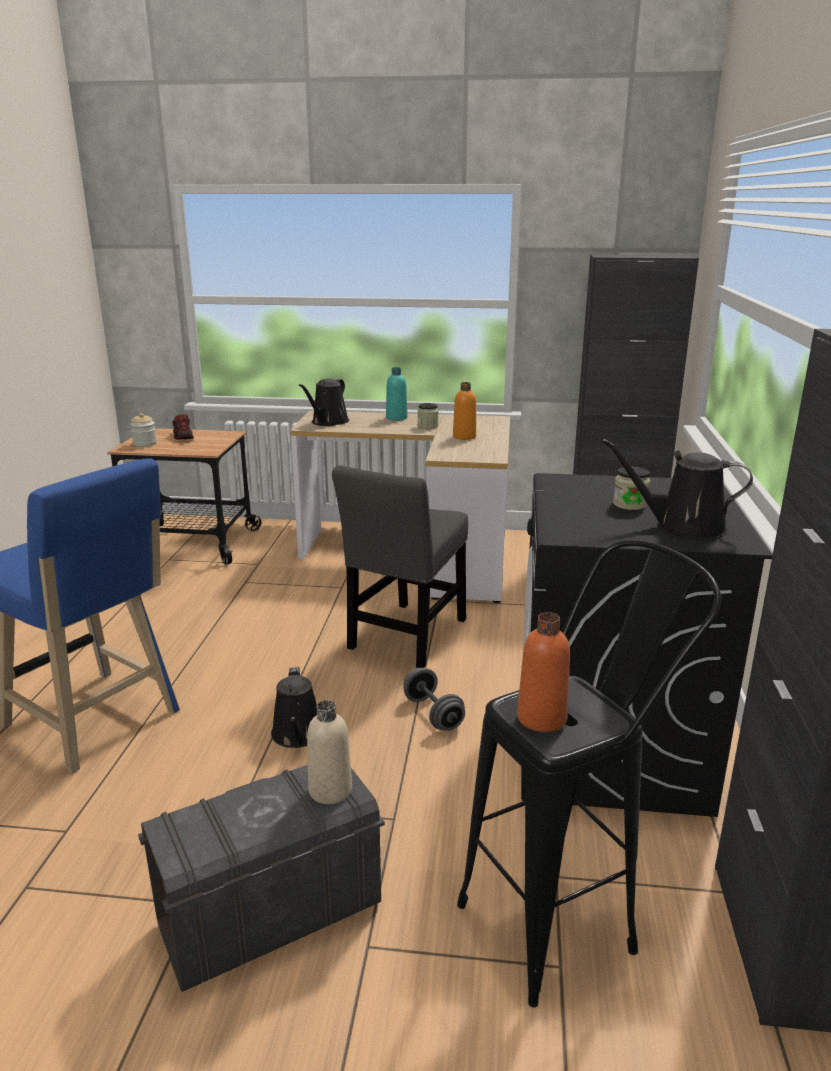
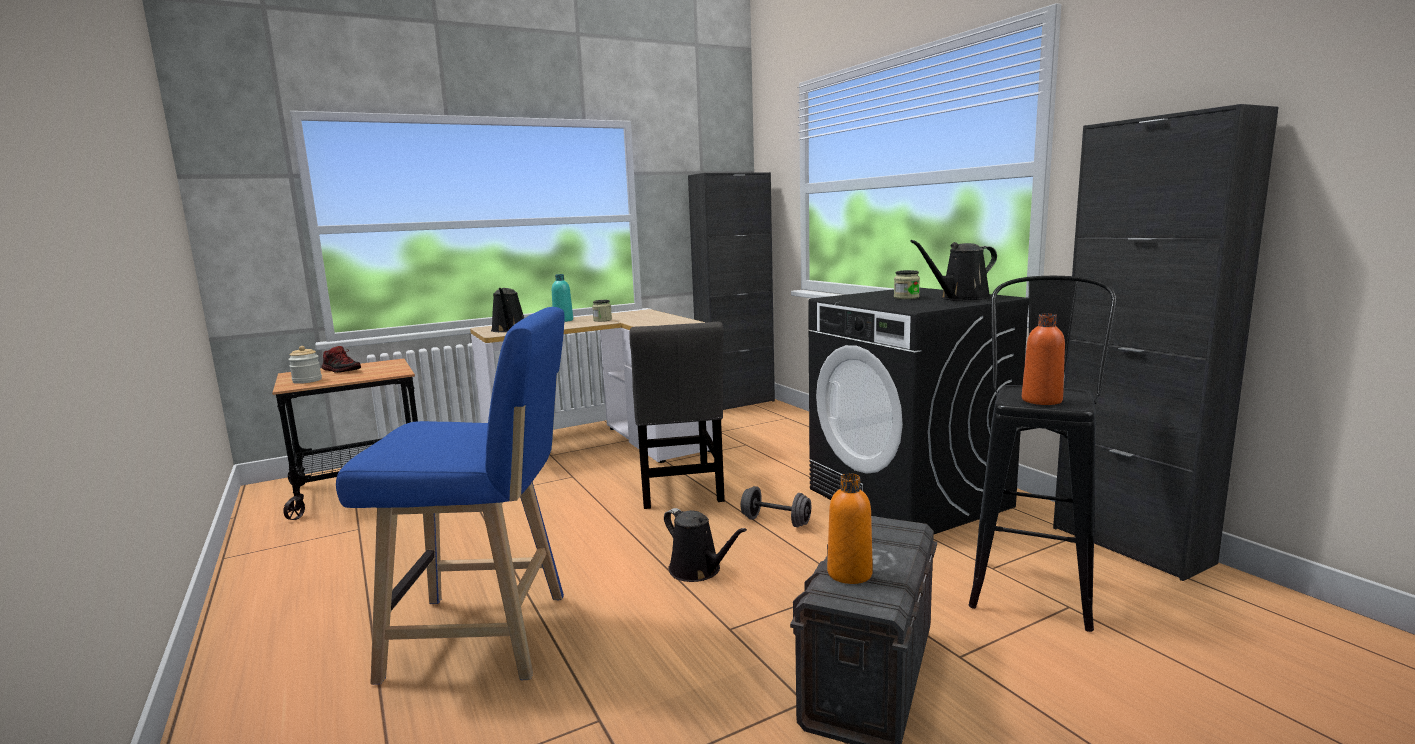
camera: 35 degrees left, 10 degrees down
(330, 790) = (892, 531): beige bottle -> none
(464, 437) = (646, 320): orange bottle -> orange bottle (849, 573)

